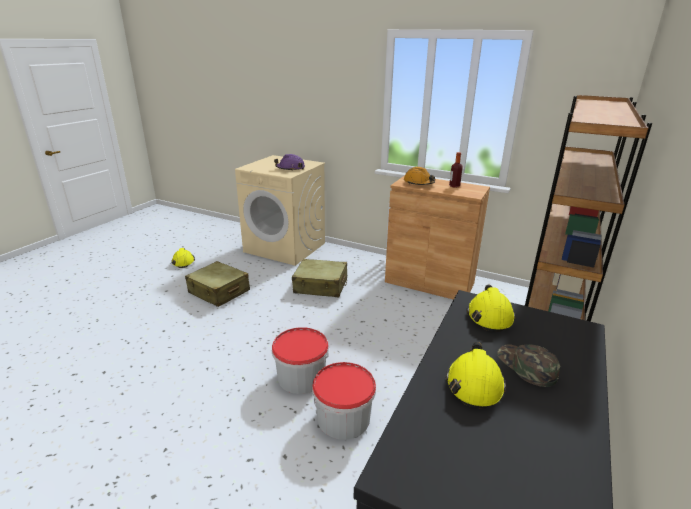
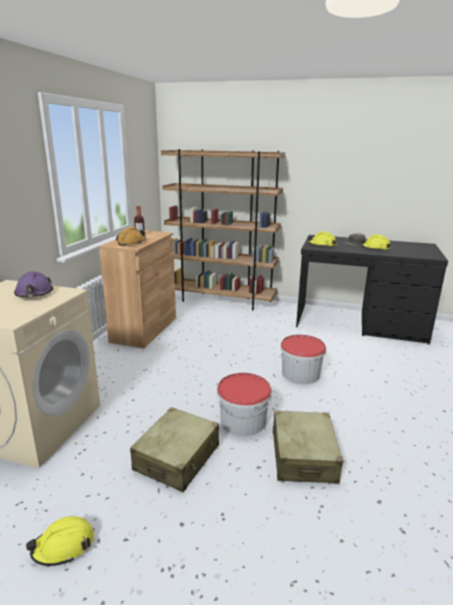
camera: 100 degrees left, 5 degrees down
(321, 286) = (154, 381): beige suitcase -> beige suitcase (303, 456)
(343, 418) = (327, 354): bucket -> bucket (243, 421)

